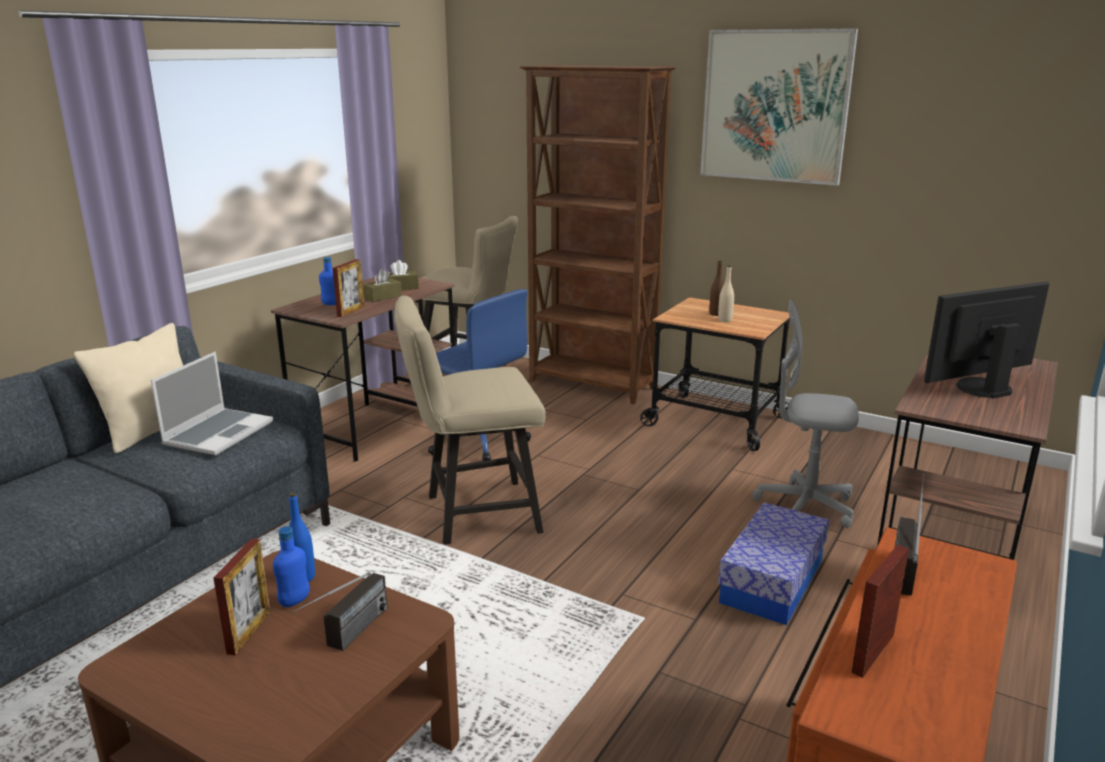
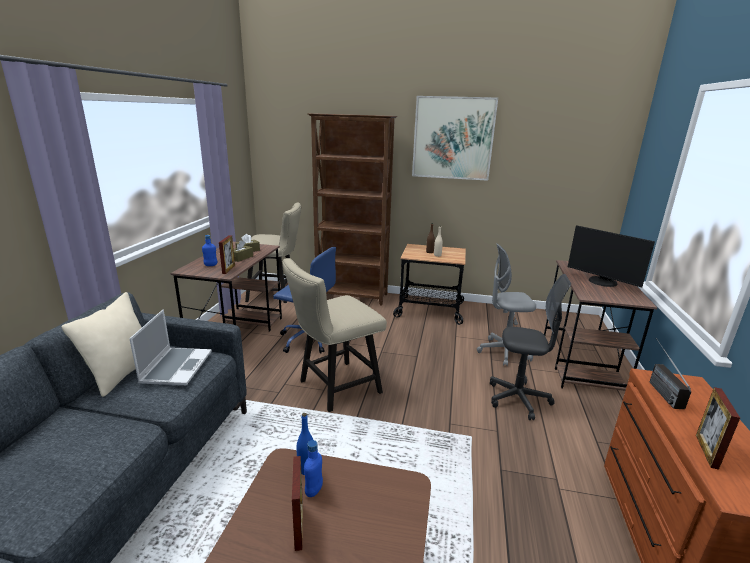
camera: 20 degrees left, 0 degrees up
(347, 638) = (372, 512): radio -> none
(772, 581) = (518, 399): storage box -> grey office chair
(981, 387) = (602, 282): monitor -> monitor turned 90 degrees counterclockwise

